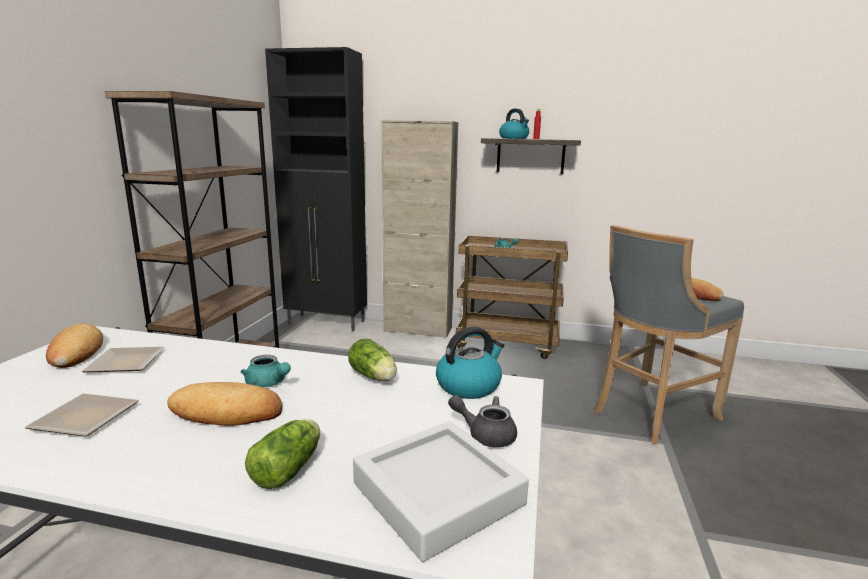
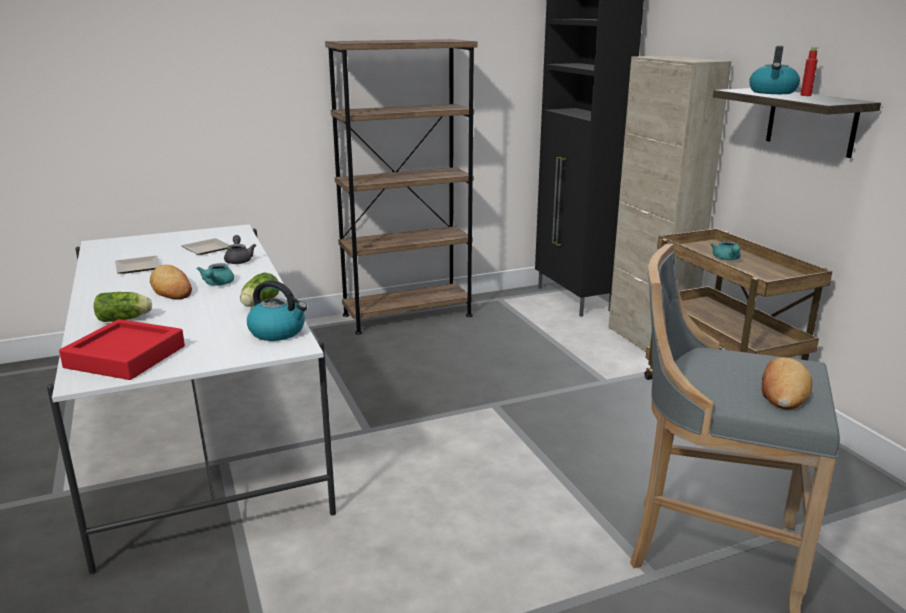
camera: 55 degrees right, 5 degrees up
(76, 352) = (208, 236): bread -> none
(438, 494) = (125, 357): grey tray -> red tray
(485, 434) = (207, 353): grey teapot -> grey teapot (239, 260)

